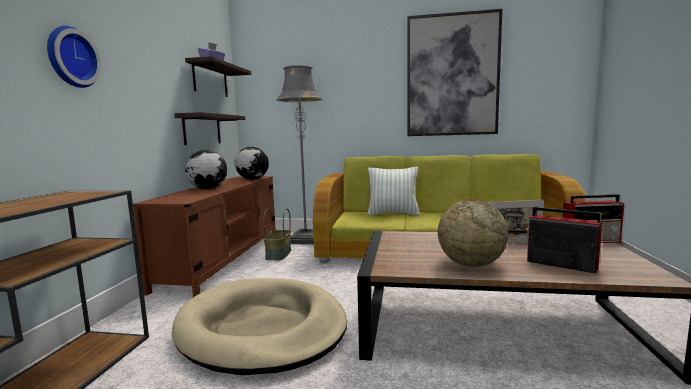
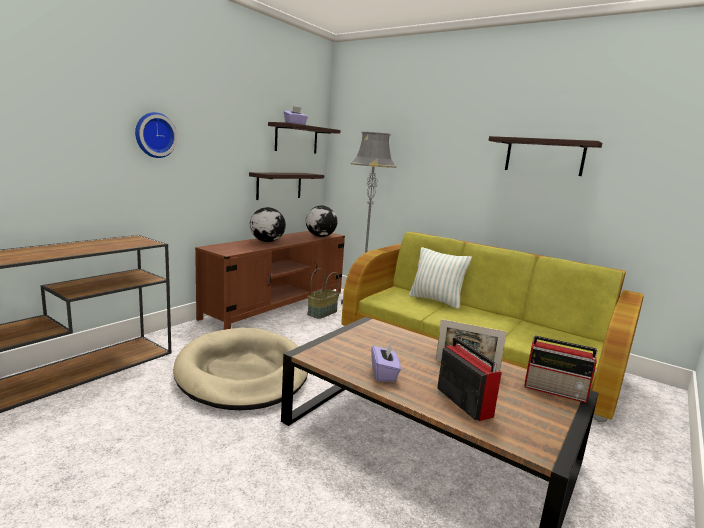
camera: 25 degrees right, 5 degrees up
(452, 75) = (544, 156): picture -> shelf
(470, 264) = (384, 374): globe -> purple tissue box

